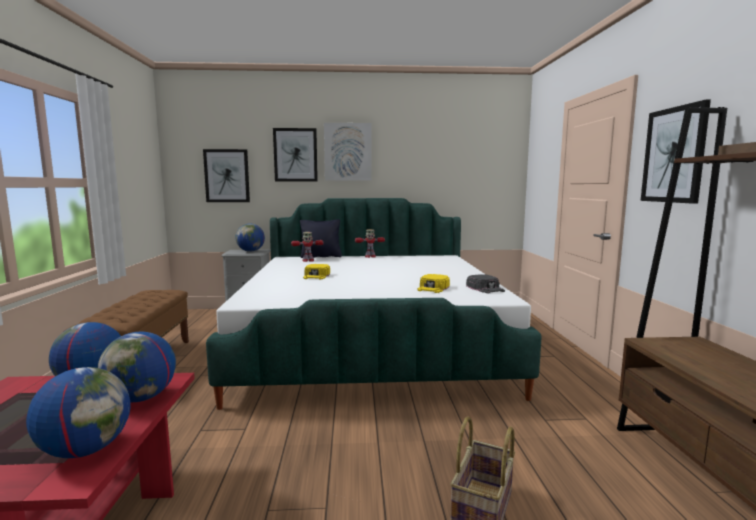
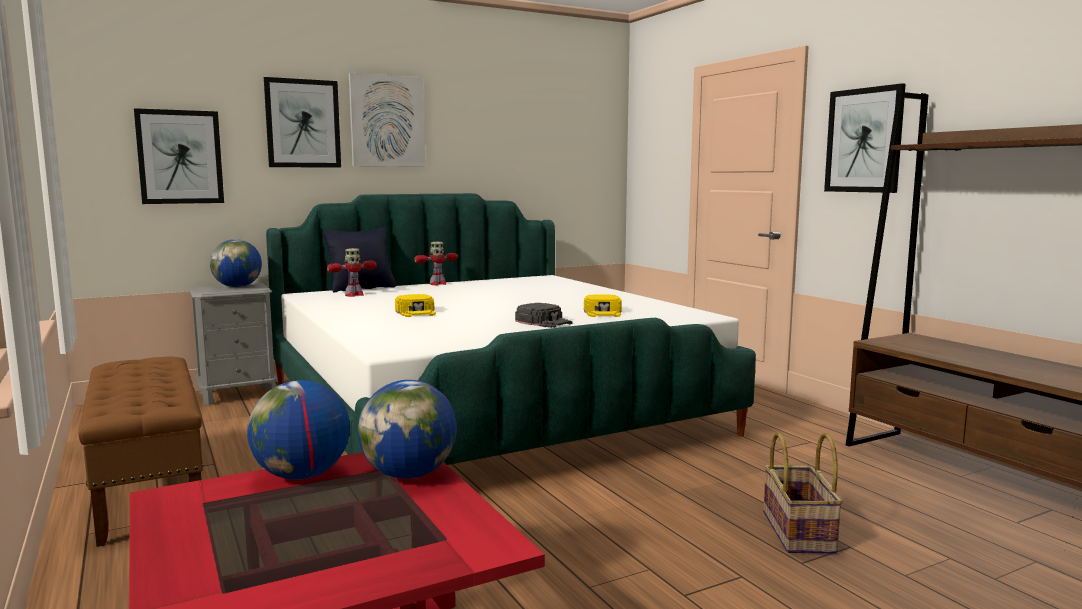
camera: 25 degrees left, 0 degrees up
(86, 450) = (451, 525): globe -> none
(485, 288) = (663, 307): black cap -> black cap (544, 322)

